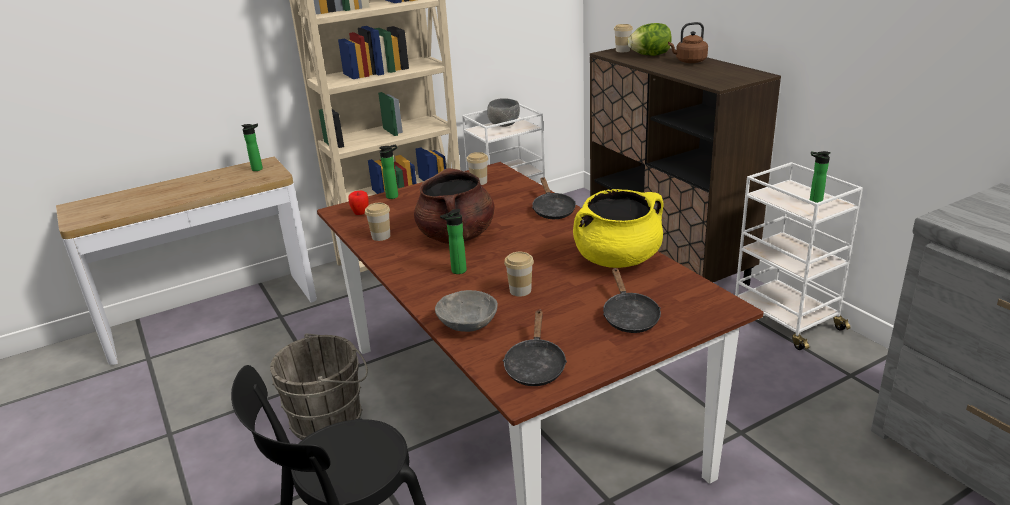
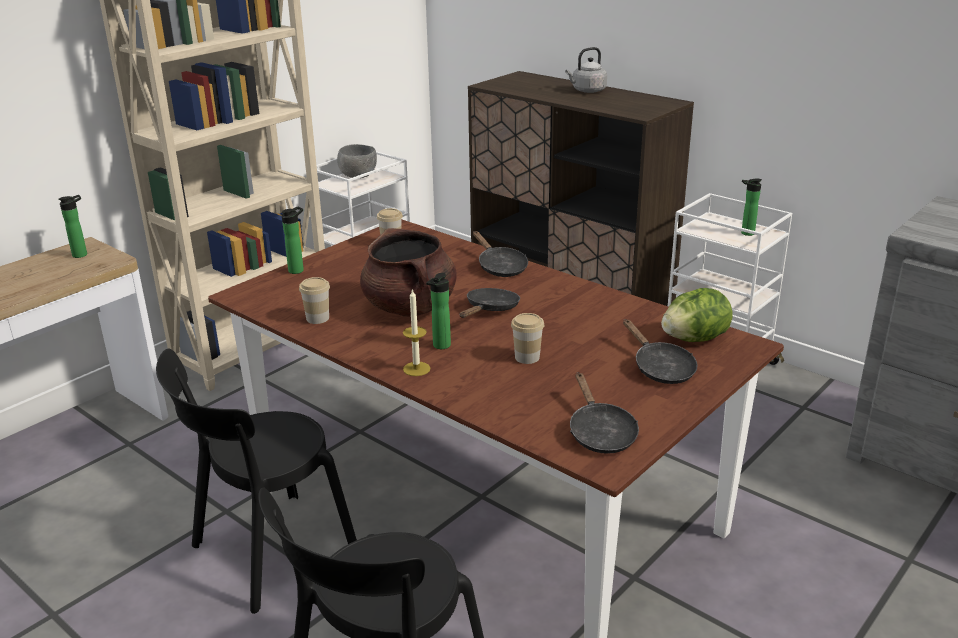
camera: 20 degrees left, 0 degrees up
(331, 418) = (268, 553): grey bucket -> black chair
(360, 214) = (271, 295): apple -> none
(425, 287) = (416, 369): none -> candle
(467, 325) = (495, 402): grey bowl -> none
(519, 245) = (490, 309): none -> black frying pan
(617, 259) = (607, 311): yellow cooking pot -> none
(622, 50) = (503, 81): cup -> none
(650, 55) = (539, 86): lettuce -> lettuce (694, 339)
(689, 61) = (587, 91): brown kettle -> grey kettle

